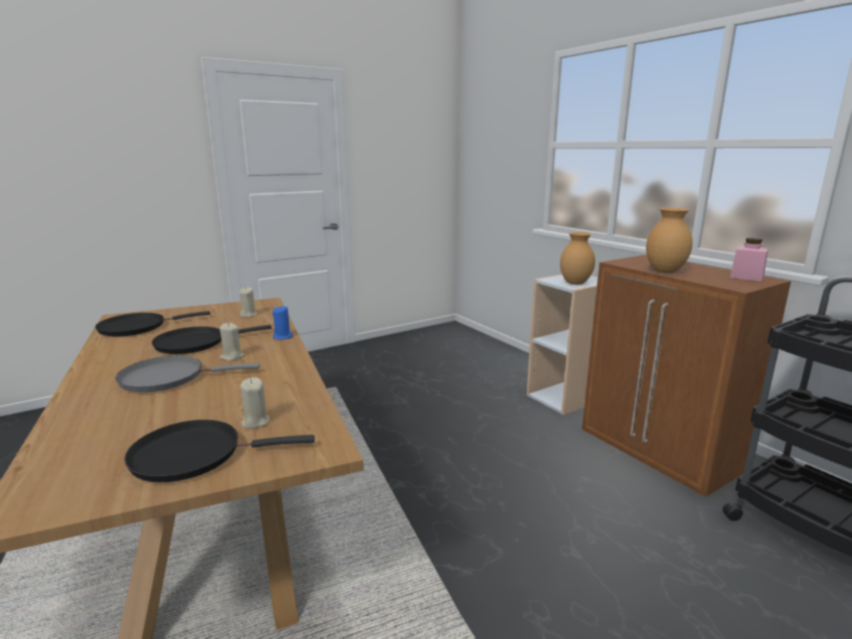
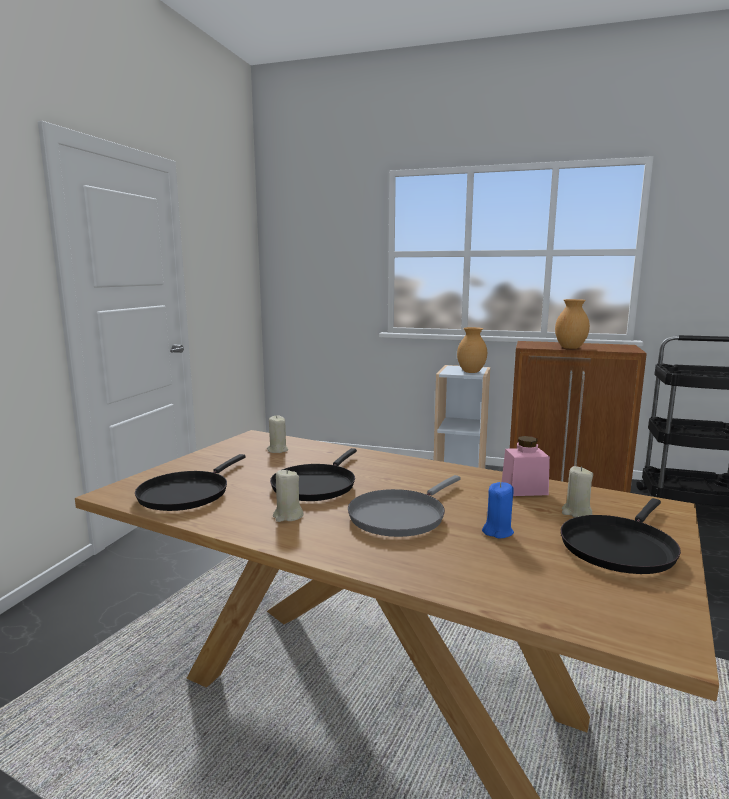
camera: 40 degrees left, 5 degrees down
(232, 357) = (393, 483): beige candle -> beige candle (288, 516)
(283, 336) = (378, 456): blue candle -> blue candle (497, 531)
(746, 277) = (614, 345): pink jar -> pink jar (524, 489)

